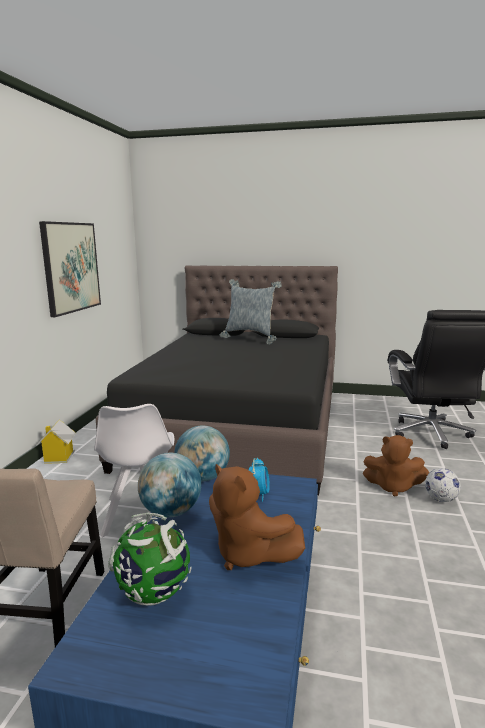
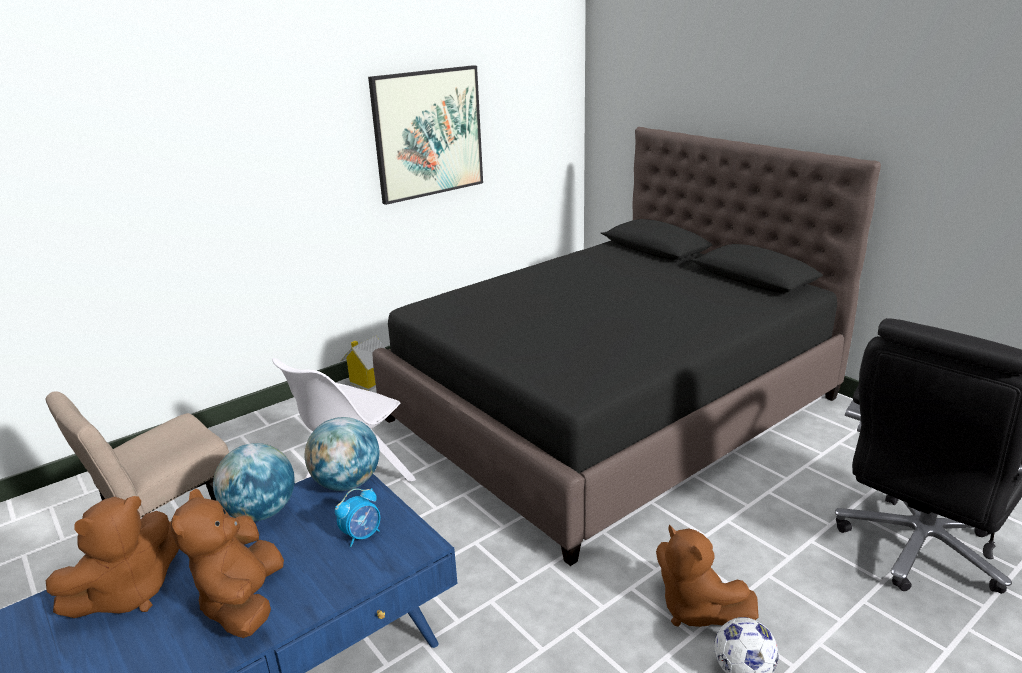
camera: 40 degrees right, 10 degrees up
(153, 593) = (129, 593): globe -> brown plush toy
(251, 340) = (677, 276): pillow -> none

